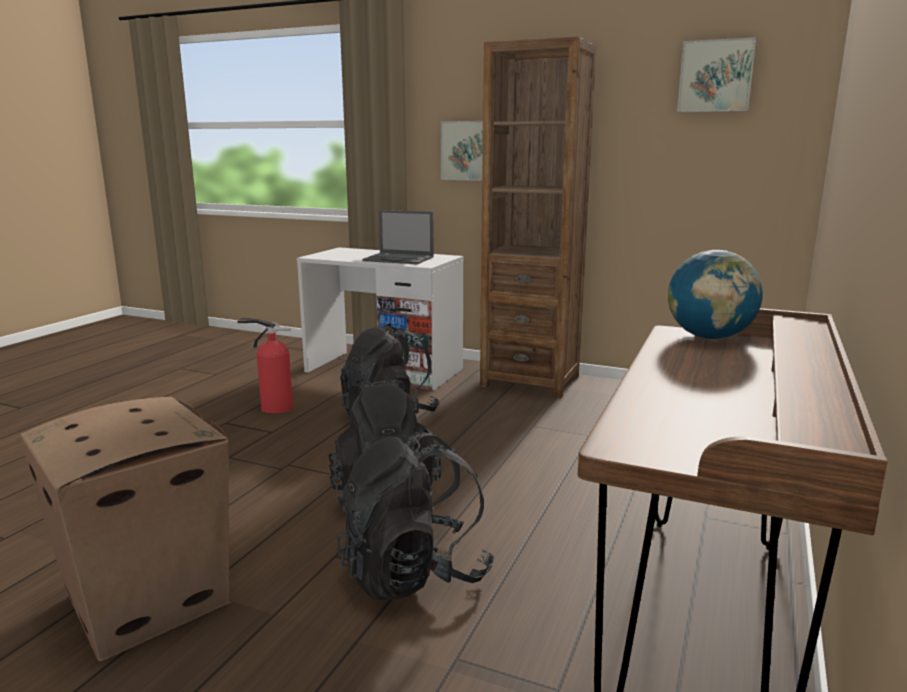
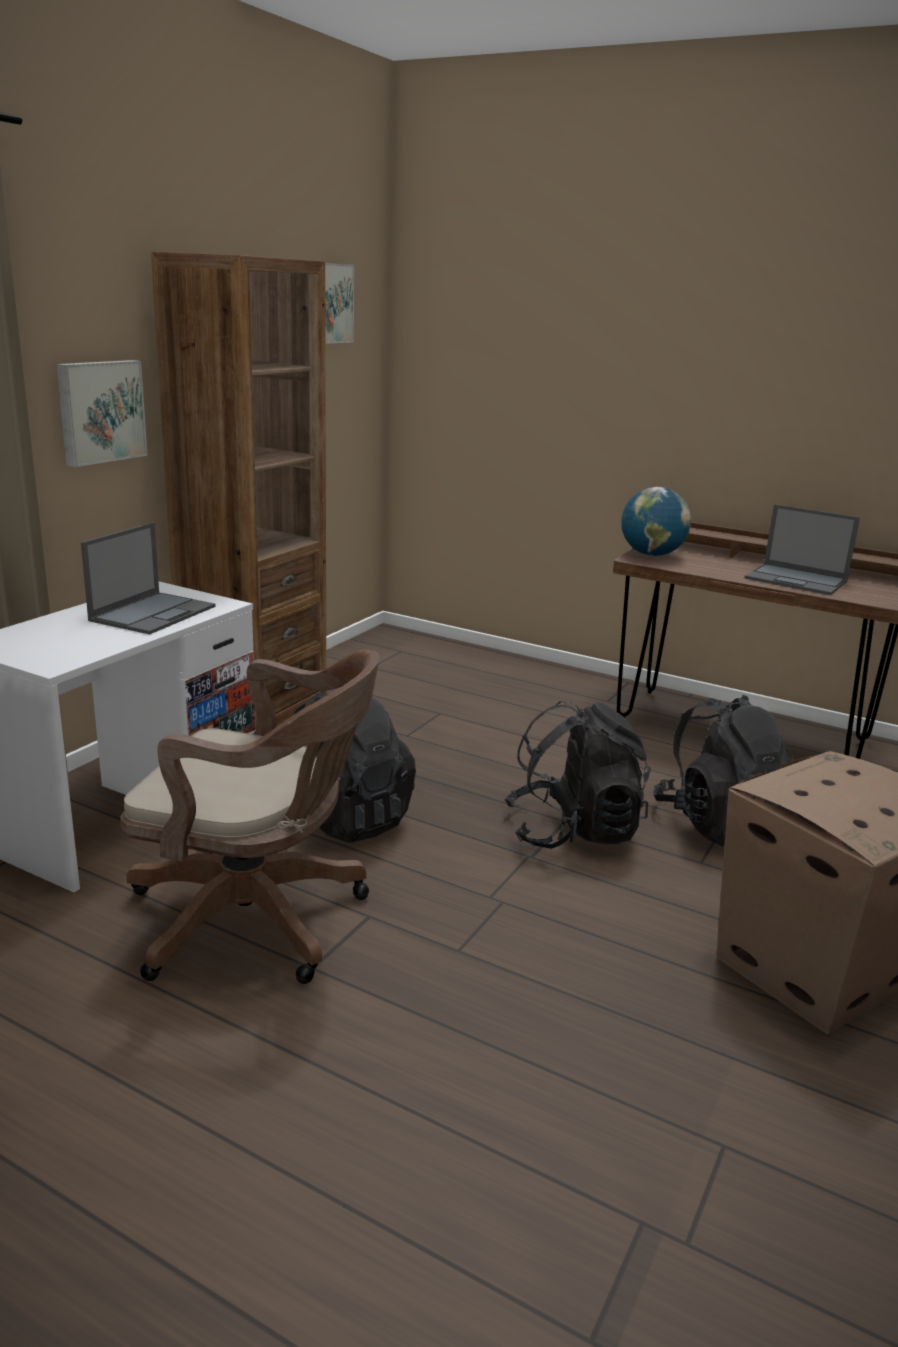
camera: 85 degrees left, 5 degrees up
(273, 407) = (259, 919): fire extinguisher -> brown office chair
(686, 397) = (797, 580): none -> laptop

